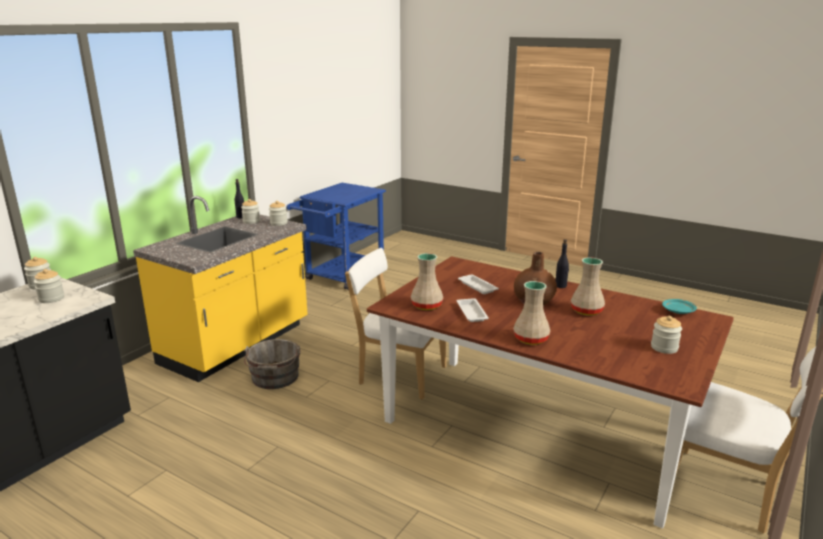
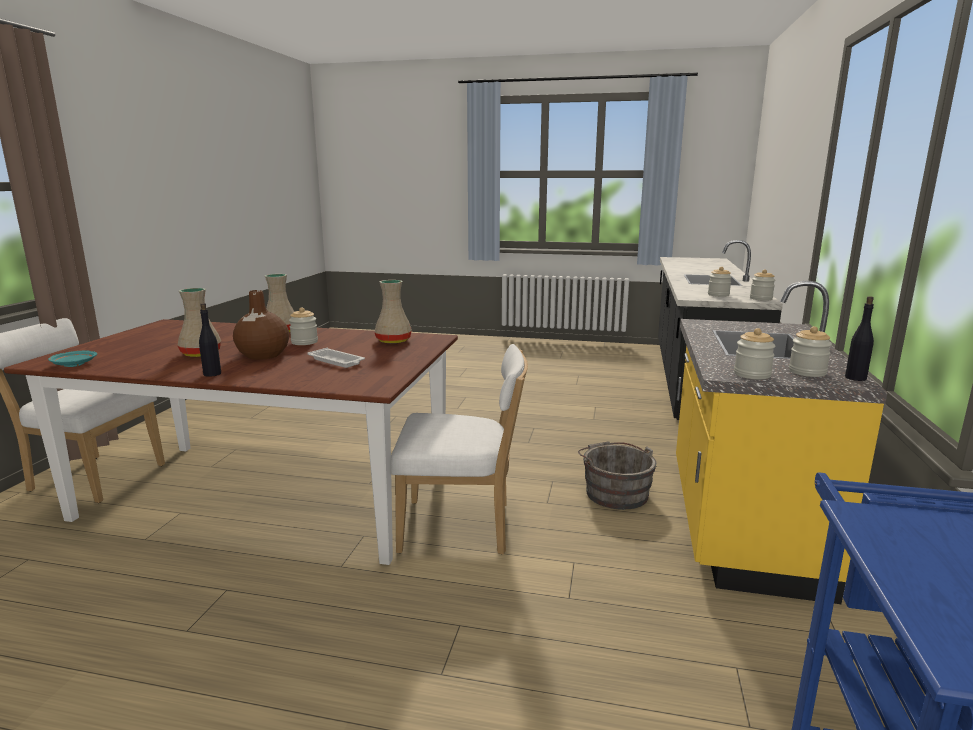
camera: 160 degrees right, 5 degrees down
(471, 312) = (341, 341): white tray -> none
(664, 347) = (147, 338): jar -> jar (304, 342)

